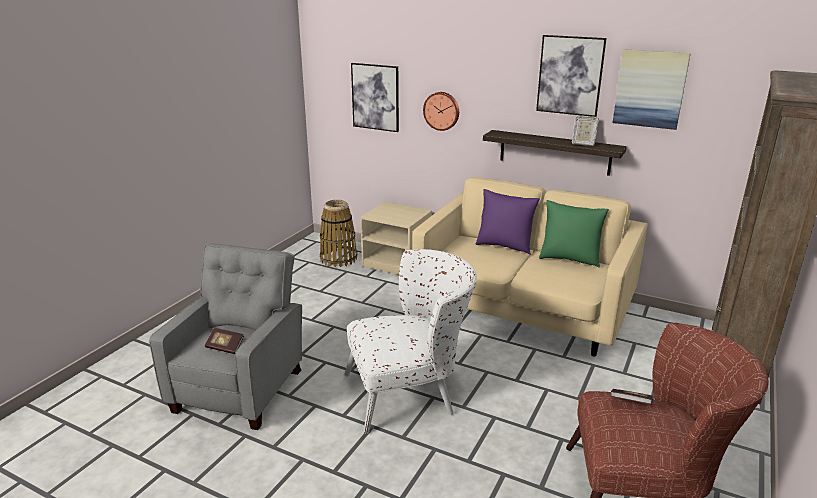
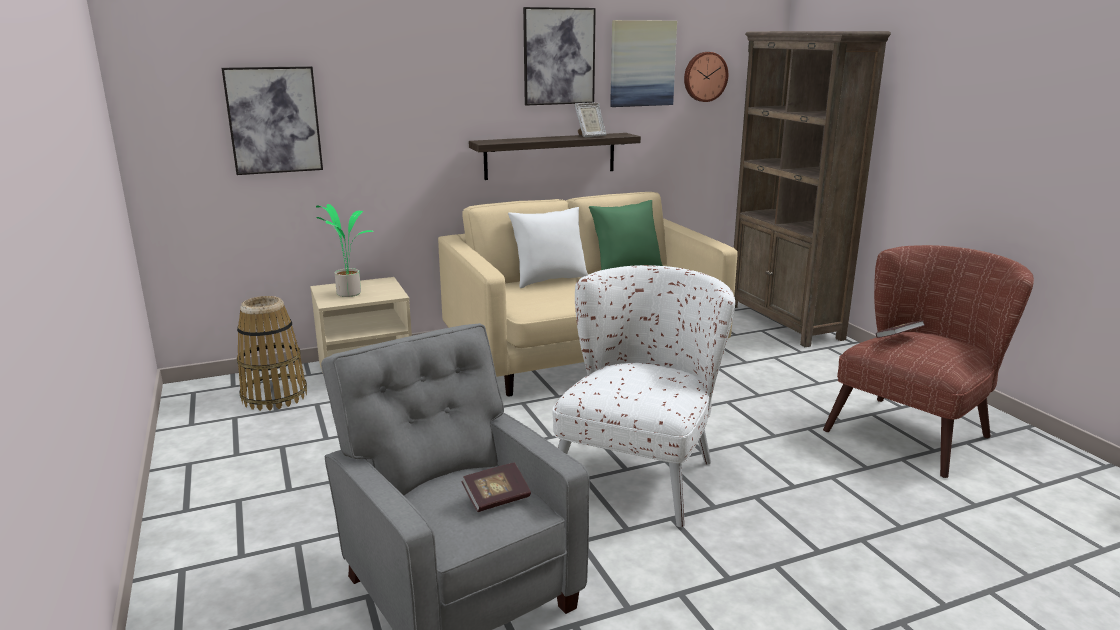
camera: 50 degrees left, 5 degrees down
(389, 212) = (348, 293): none -> potted plant
(442, 110) = (392, 125): wall clock -> wall clock (704, 76)
(504, 246) = (549, 280): purple pillow -> white pillow

